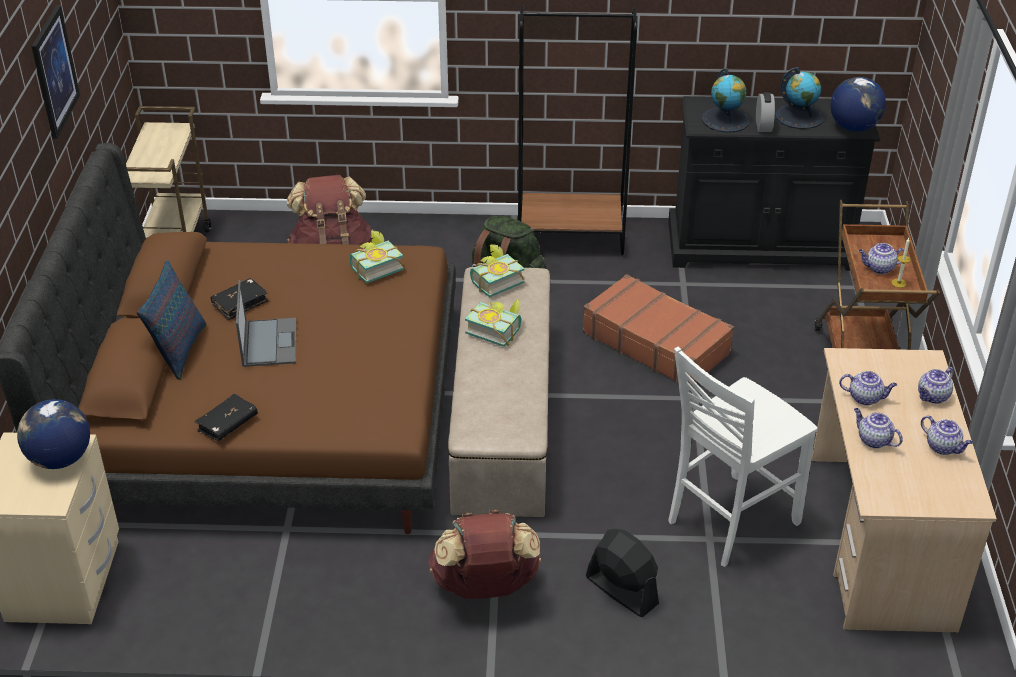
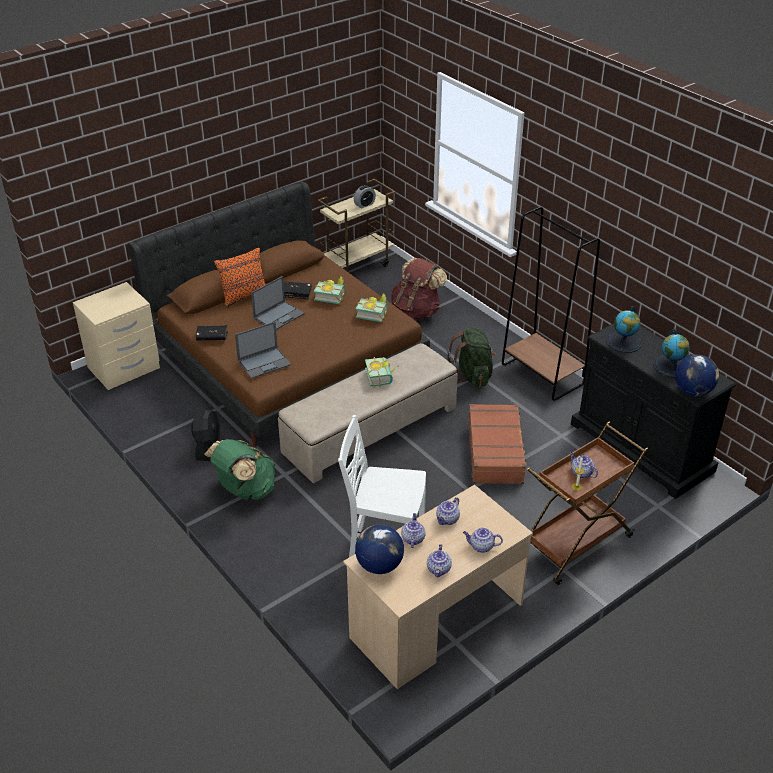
camera: 50 degrees right, 0 degrees up
(54, 71) = (275, 130): picture -> none
(60, 459) = (125, 304): globe -> globe (379, 565)
(180, 351) = (244, 297): blue pillow -> orange pillow
(355, 404) = (264, 363): none -> laptop
(485, 587) = (245, 490): brown backpack -> green backpack
(494, 281) = (420, 356): book -> book (330, 296)
(621, 590) = (291, 538): black fan -> black fan (207, 446)
(763, 125) = (639, 357): alarm clock -> alarm clock (364, 204)
(865, 398) = (447, 520): teapot -> teapot turned 60 degrees clockwise

